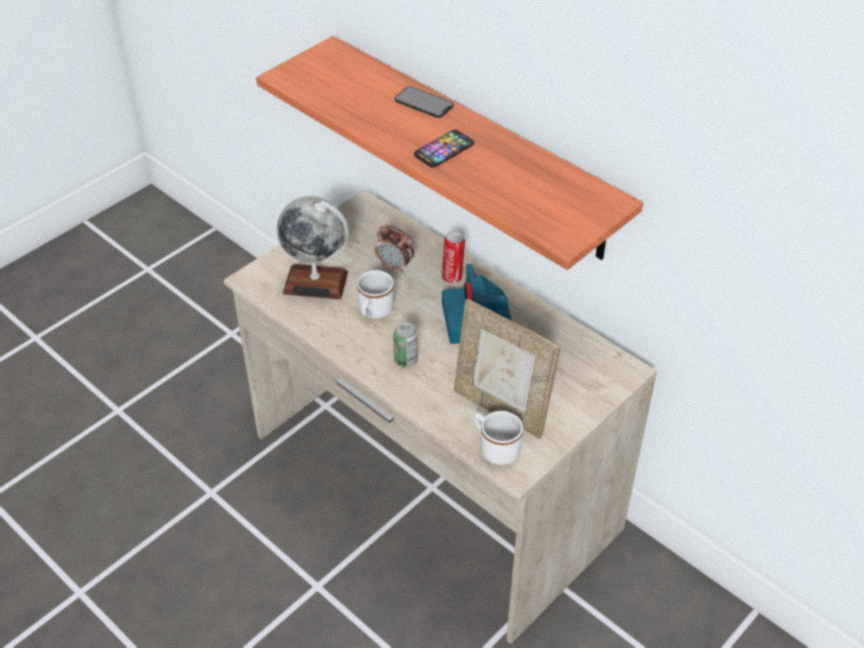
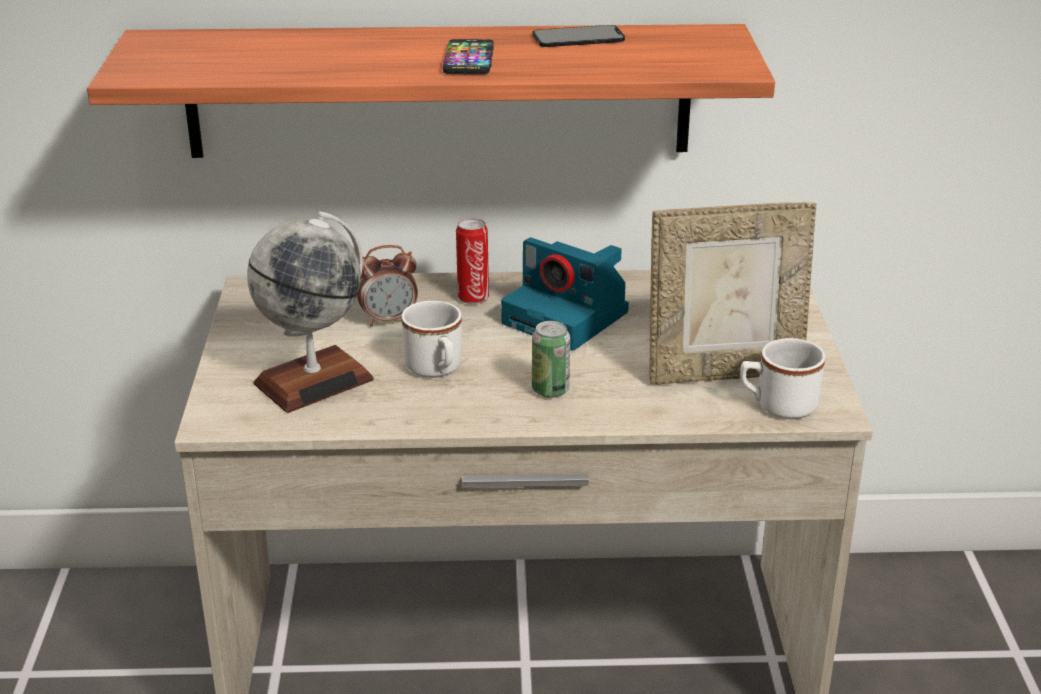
camera: 45 degrees left, 15 degrees down
(424, 102) = (364, 38): phone -> phone (578, 37)

